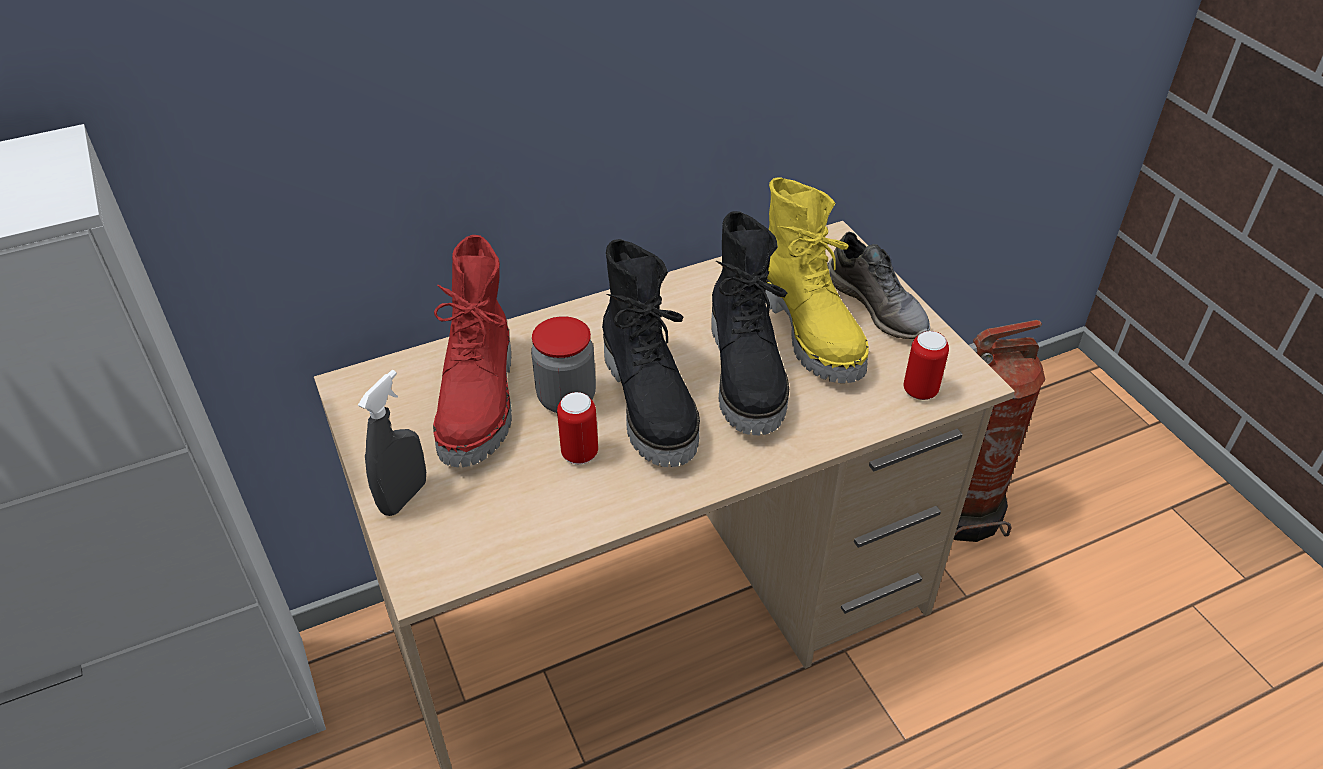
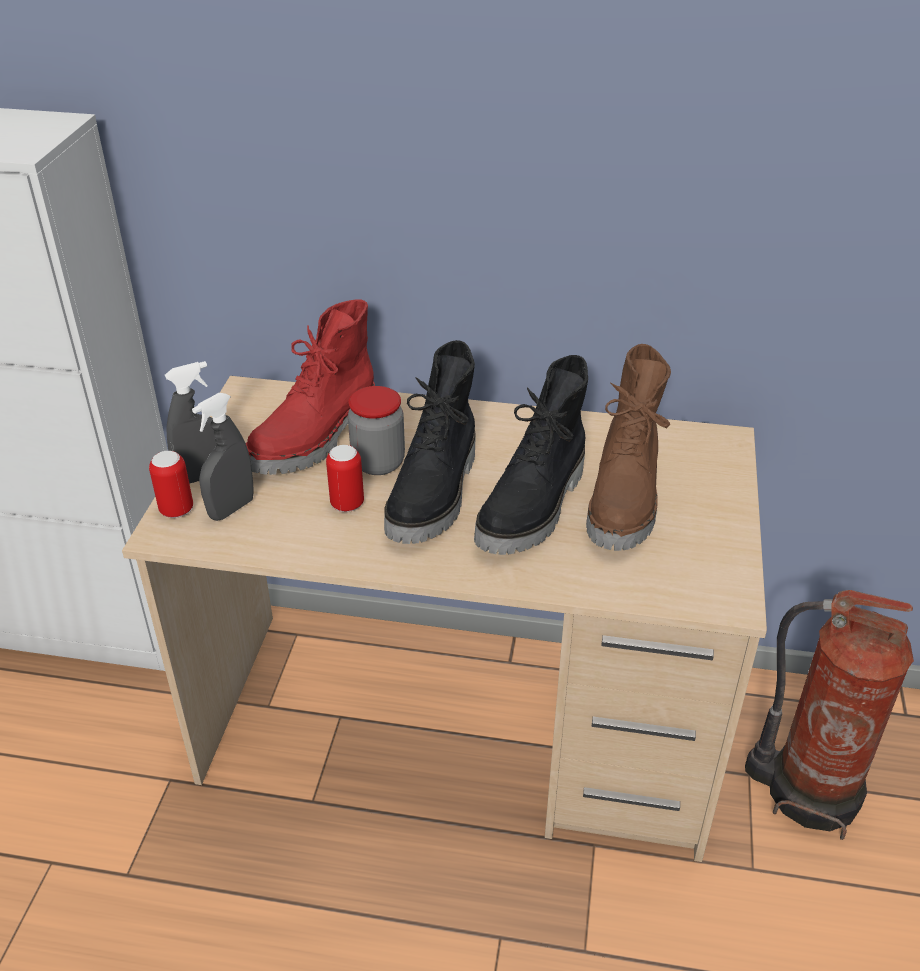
camera: 35 degrees right, 5 degrees down
(470, 516) = (231, 509): none -> grey spray bottle
(812, 331) = (626, 500): yellow boot -> brown boot
(878, 305) = (709, 506): grey shoe -> none
(920, 391) = (672, 588): can -> can (176, 510)

